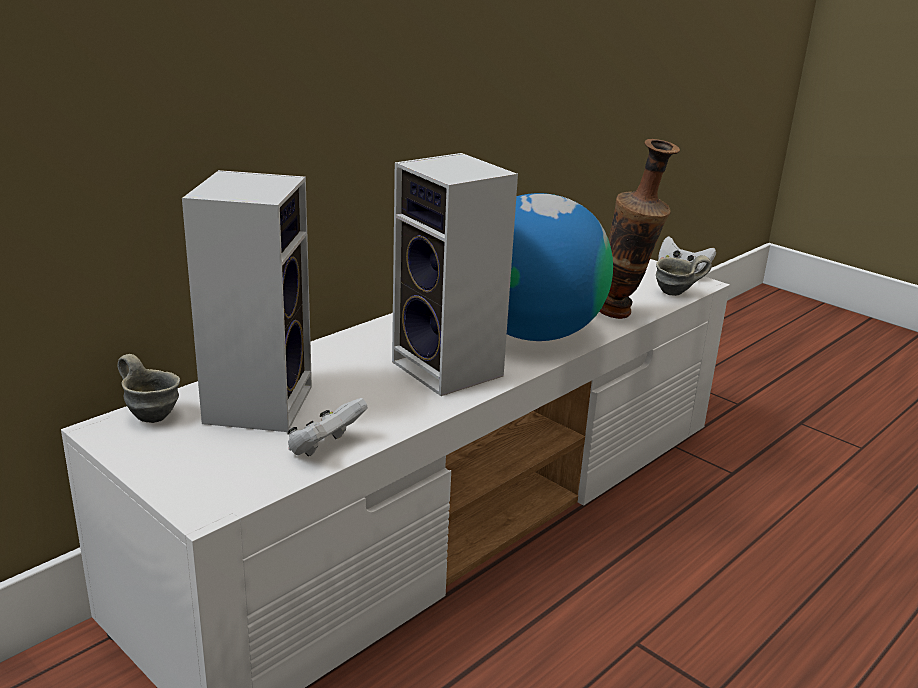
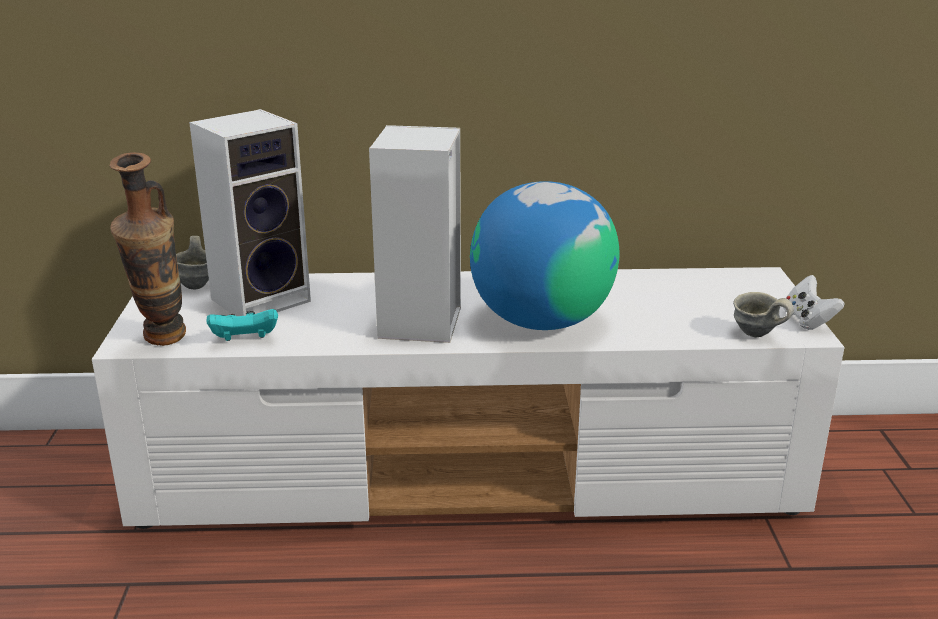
camera: 45 degrees right, 0 degrees up
(325, 448) = (245, 340): white game controller -> turquoise game controller
(623, 316) = (655, 336): vase -> vase (162, 343)

